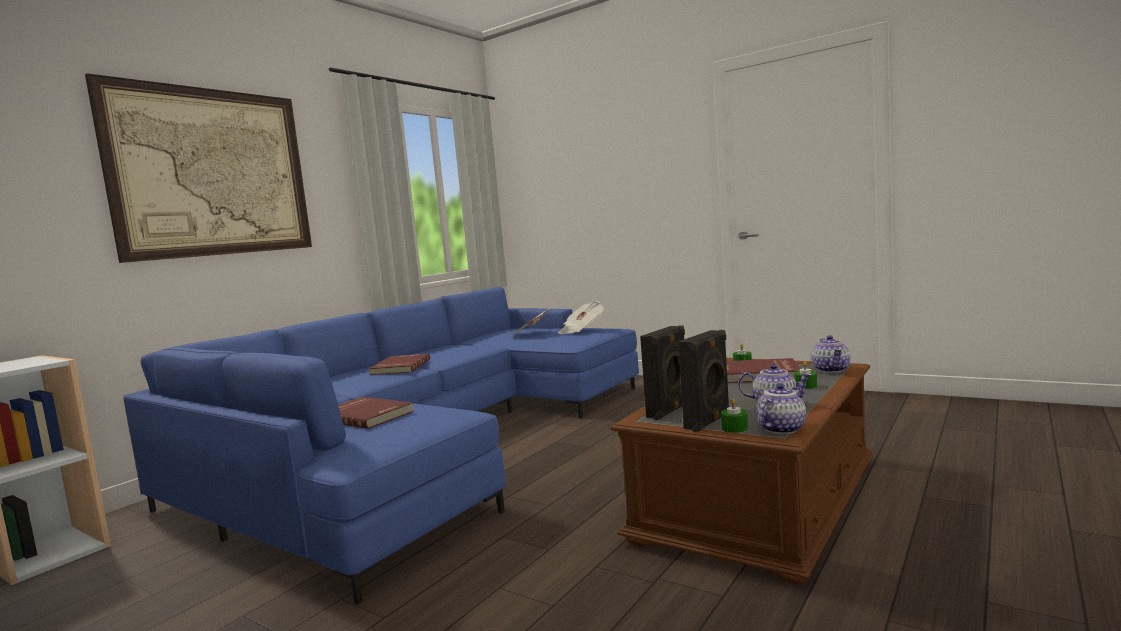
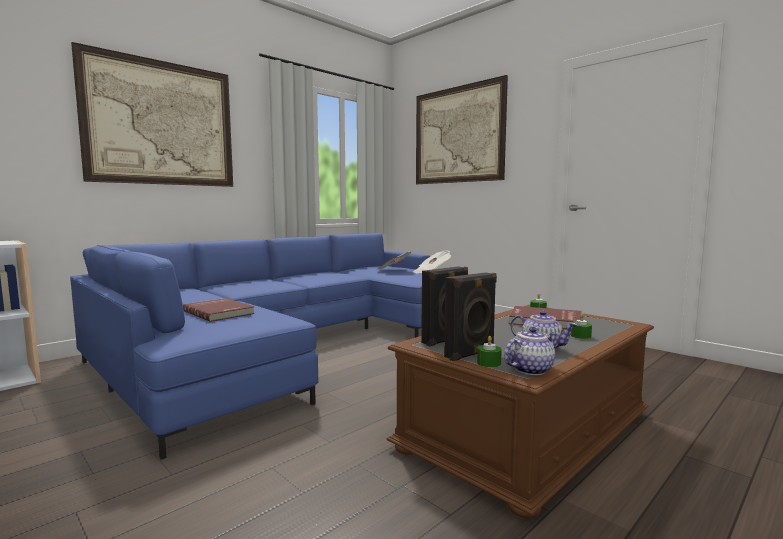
camera: 10 degrees right, 0 degrees up
(399, 367) = (279, 282): red book -> none
(588, 154) = (458, 135): none -> picture
(831, 369) = (613, 325): teapot -> none

